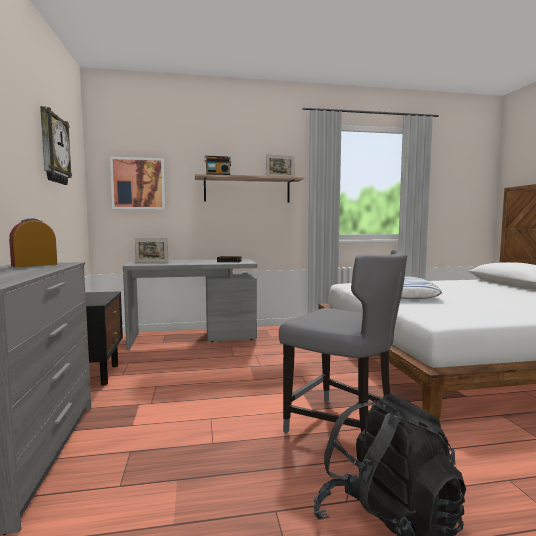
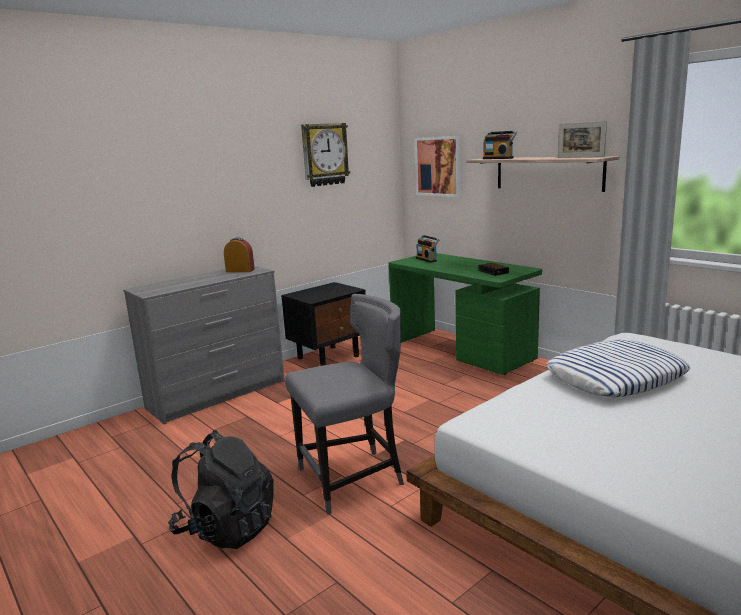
camera: 60 degrees right, 10 degrees up
(152, 262) = (427, 259): picture frame -> radio
(193, 338) = (462, 351): grey desk -> green desk
(343, 427) = (353, 478): grey chair -> grey chair turned 120 degrees counterclockwise

